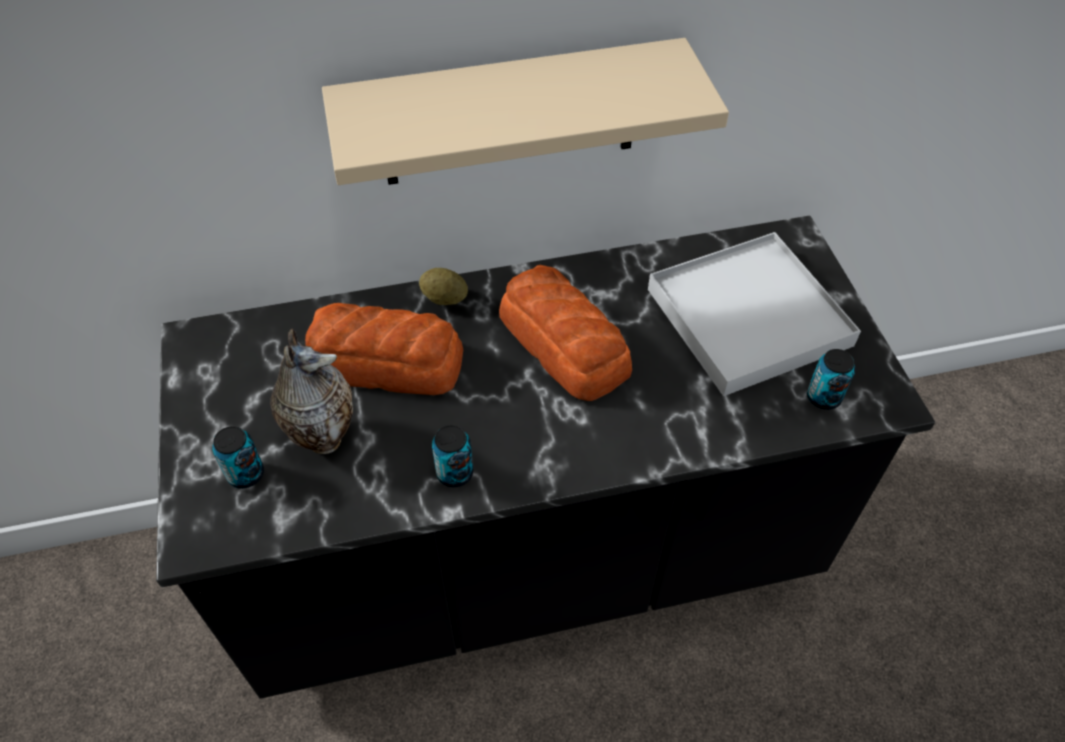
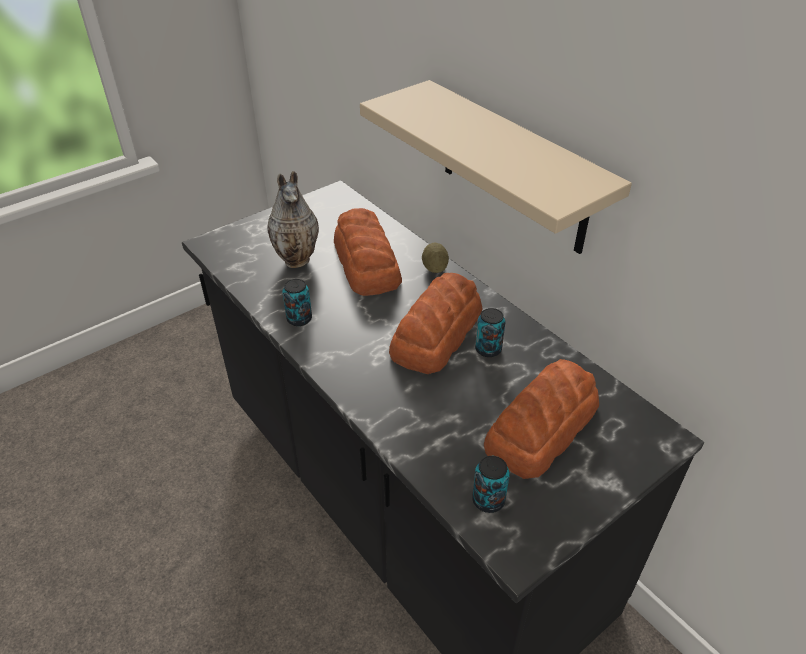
camera: 65 degrees right, 10 degrees down
(246, 474) = (257, 243): can -> can (488, 349)
(748, 318) = (540, 428): white tray -> bread

